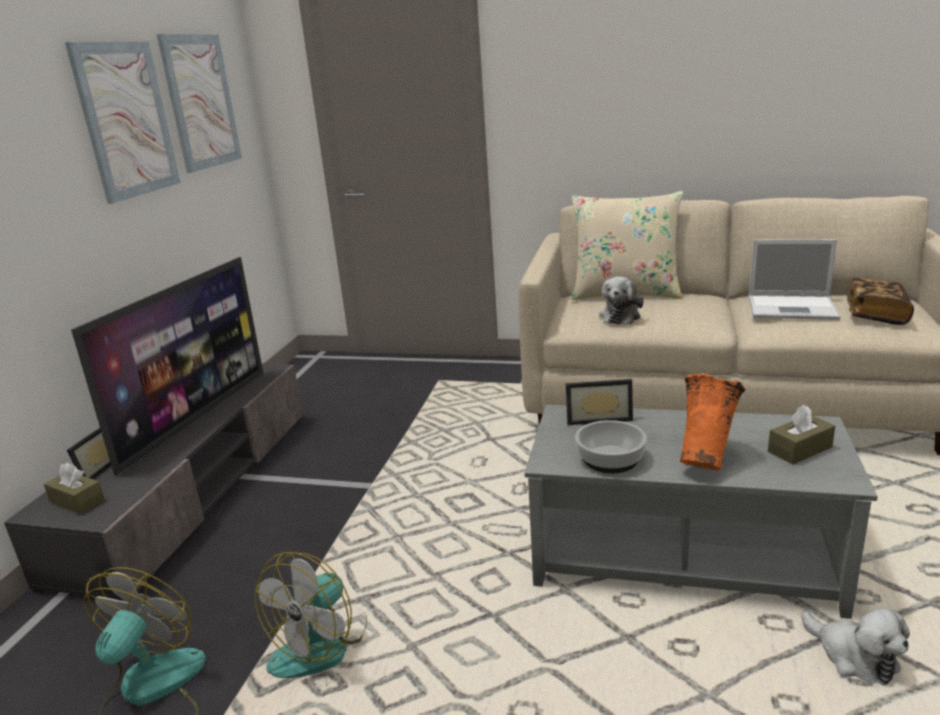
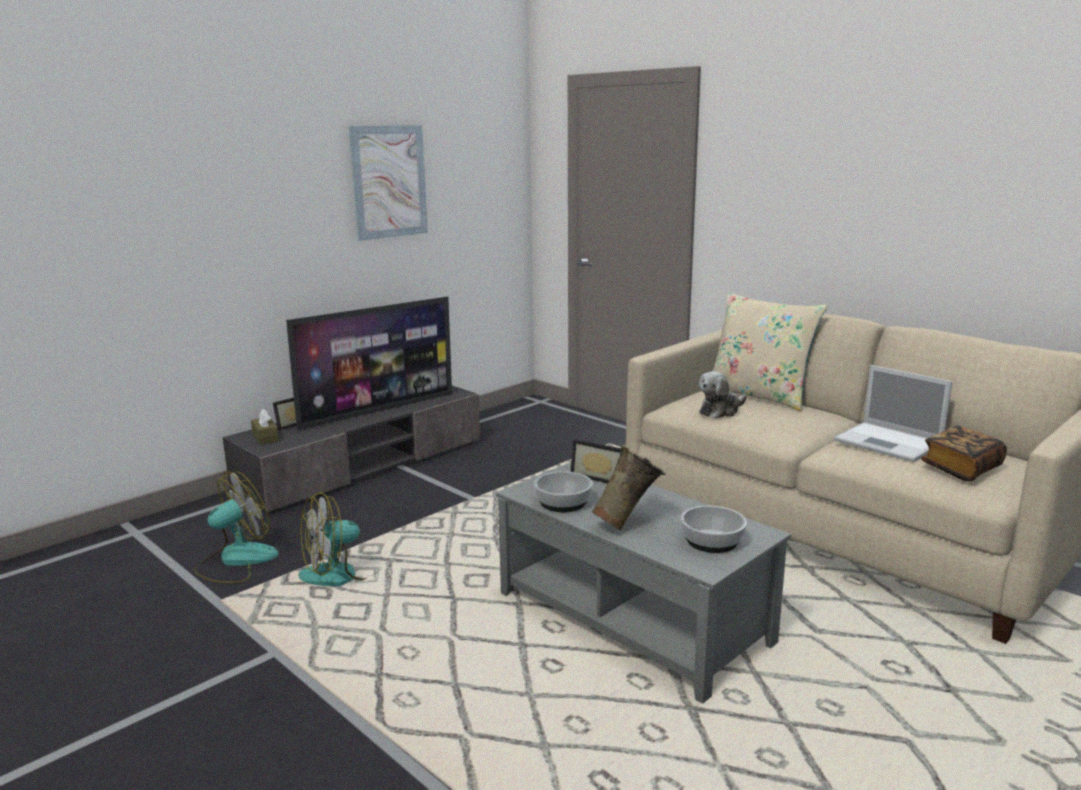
camera: 30 degrees right, 5 degrees down
(201, 102) = (466, 171): picture -> none
(706, 460) = (628, 524): orange vase -> beige vase
(799, 449) = (711, 541): brown tissue box -> bowl
(854, 657) = (668, 724): plush toy -> none

